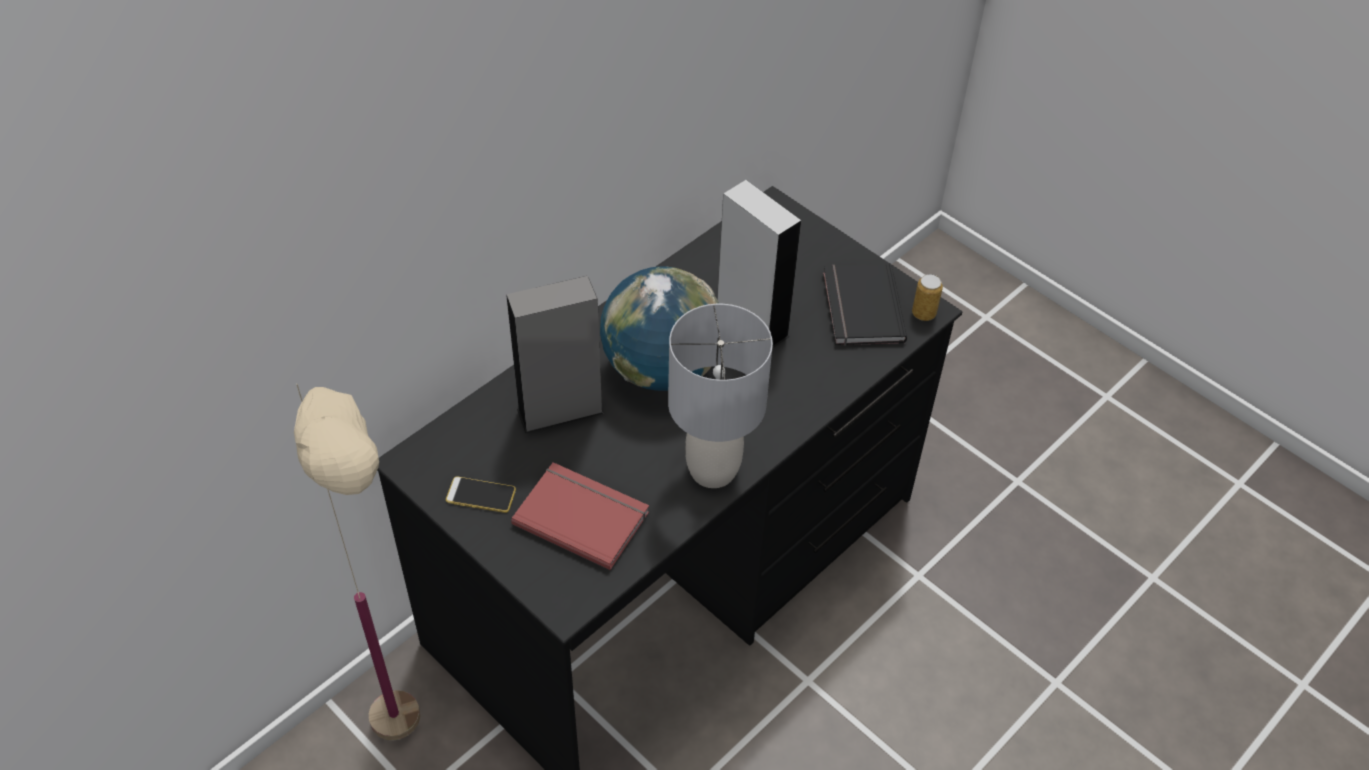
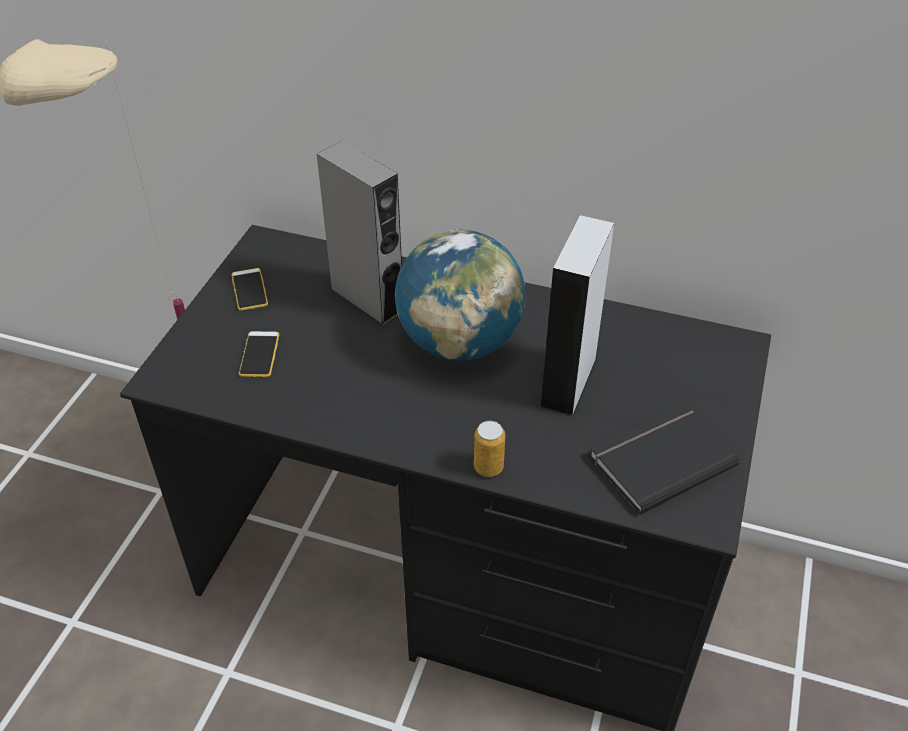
camera: 65 degrees right, 5 degrees down
(582, 515) = (259, 354): red book -> phone
(712, 469) = (361, 419): grey table lamp -> none
(923, 313) = (699, 518): can -> can (488, 467)

